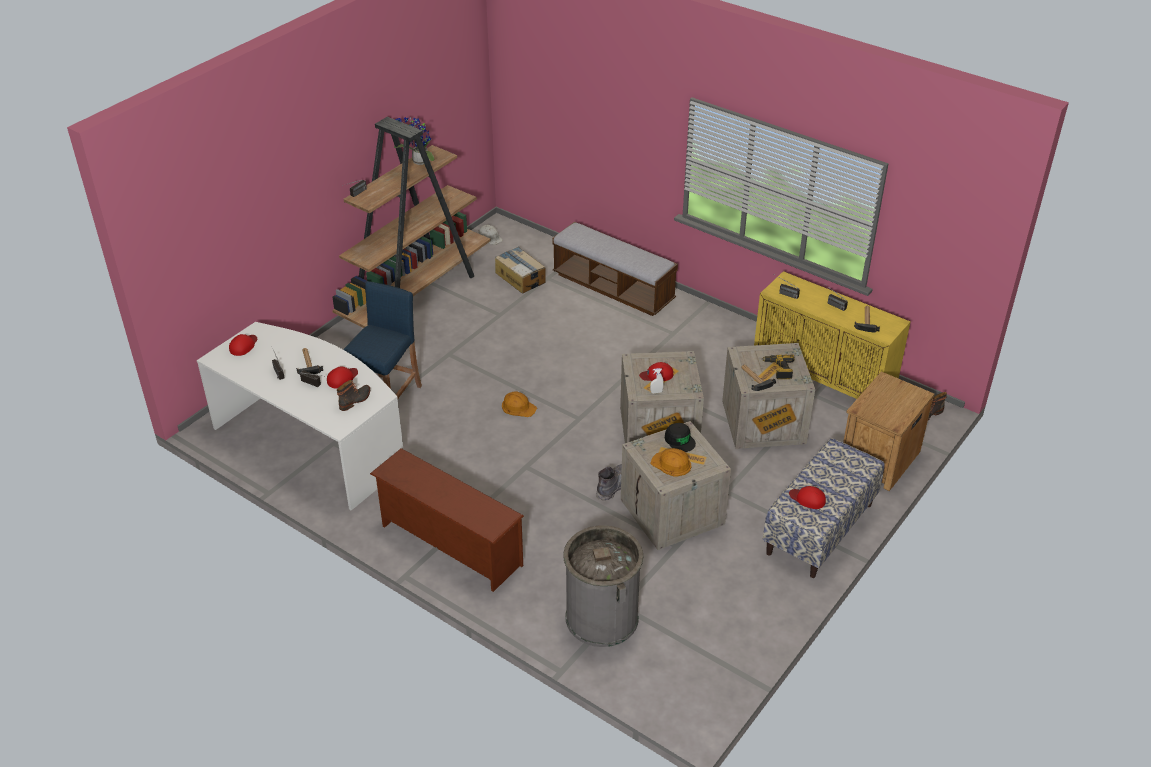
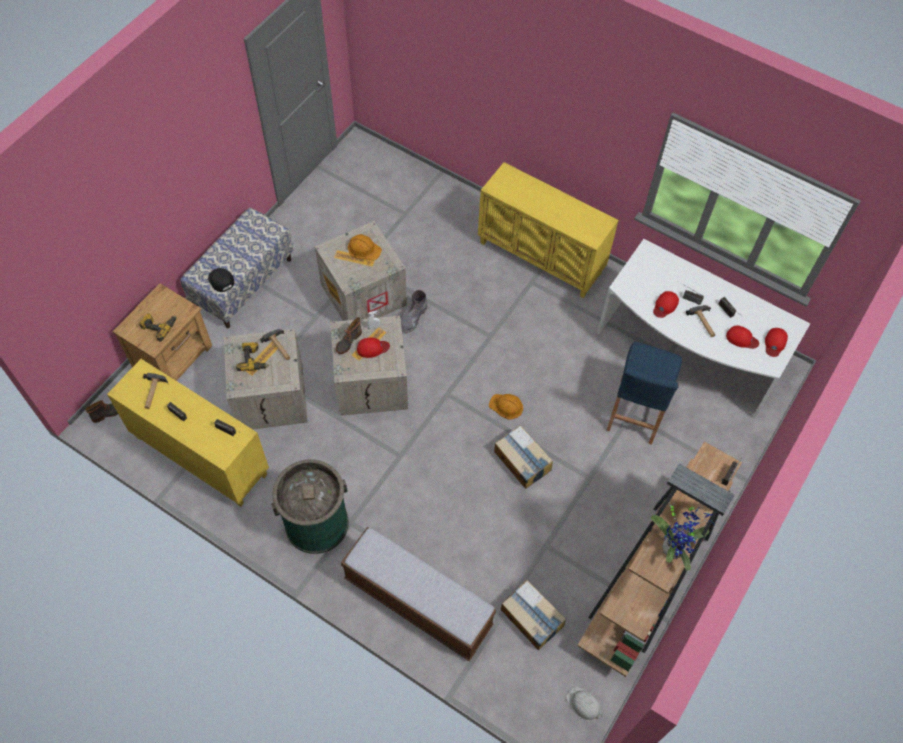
camera: 175 degrees right, 20 degrees up
(355, 400) = (644, 281): boot -> boot (348, 341)
(449, 545) = (541, 257): brown shoe rack -> yellow cabinet
(510, 367) = (522, 461): none -> cardboard box
(602, 617) = (419, 204): grey trash can -> none
(679, 440) = (355, 273): black cap -> black cap (221, 280)
(703, 333) = (316, 523): none -> green trash can
(807, 499) = (254, 240): red cap -> red cap (741, 339)
(886, 395) = (159, 326): none -> power drill

